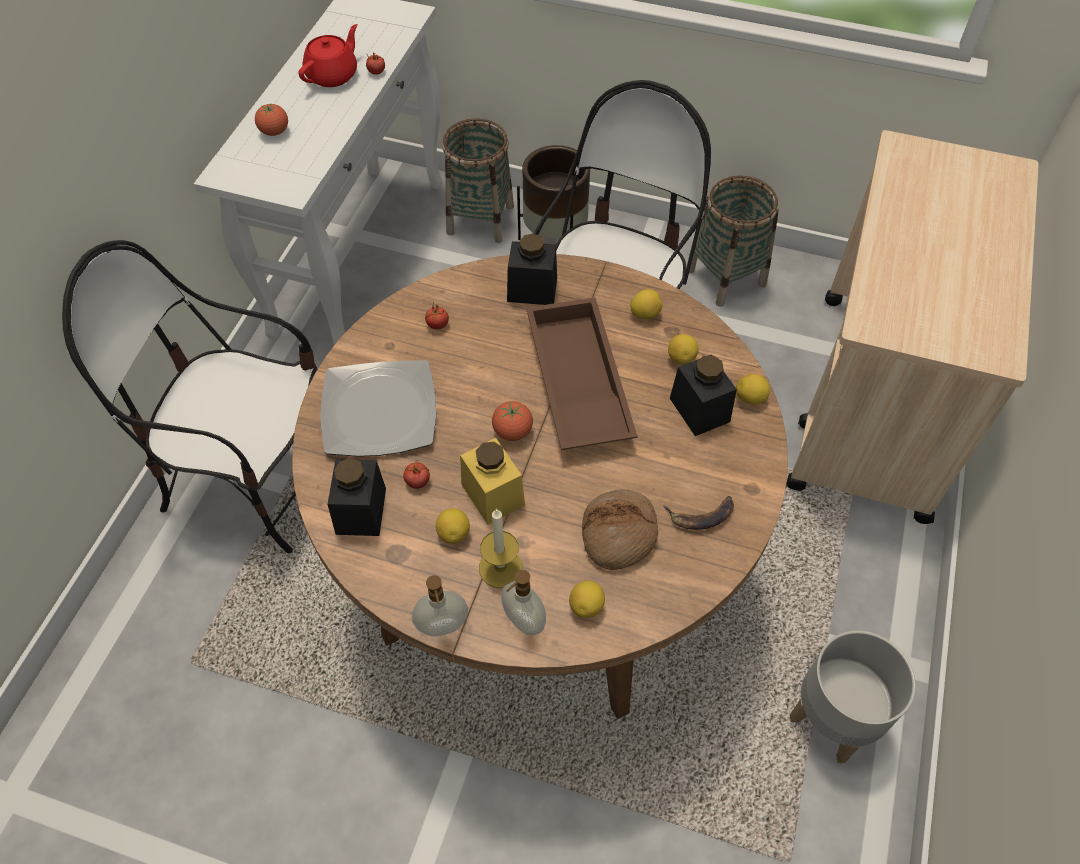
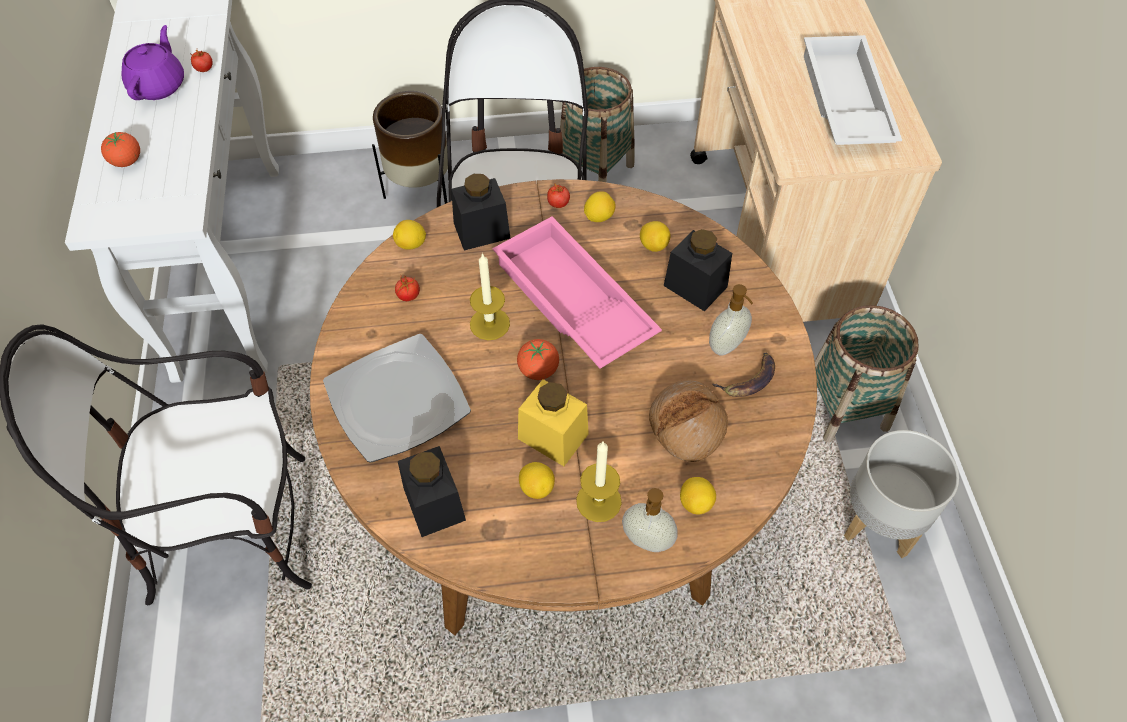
camera: 25 degrees left, 0 degrees up
(333, 75) = (159, 85): red teapot -> purple teapot
(418, 481) = (474, 453): tomato -> tomato (558, 204)
(443, 627) = (576, 580): soap dispenser -> soap dispenser (727, 346)
(480, 219) = (336, 191): basket -> basket (845, 408)
(493, 374) = (489, 323): none -> candle
(575, 382) = (571, 303): brown tray -> pink tray
(750, 398) = (732, 260): lemon -> lemon (411, 245)
(952, 284) = (842, 102): none -> white tray

